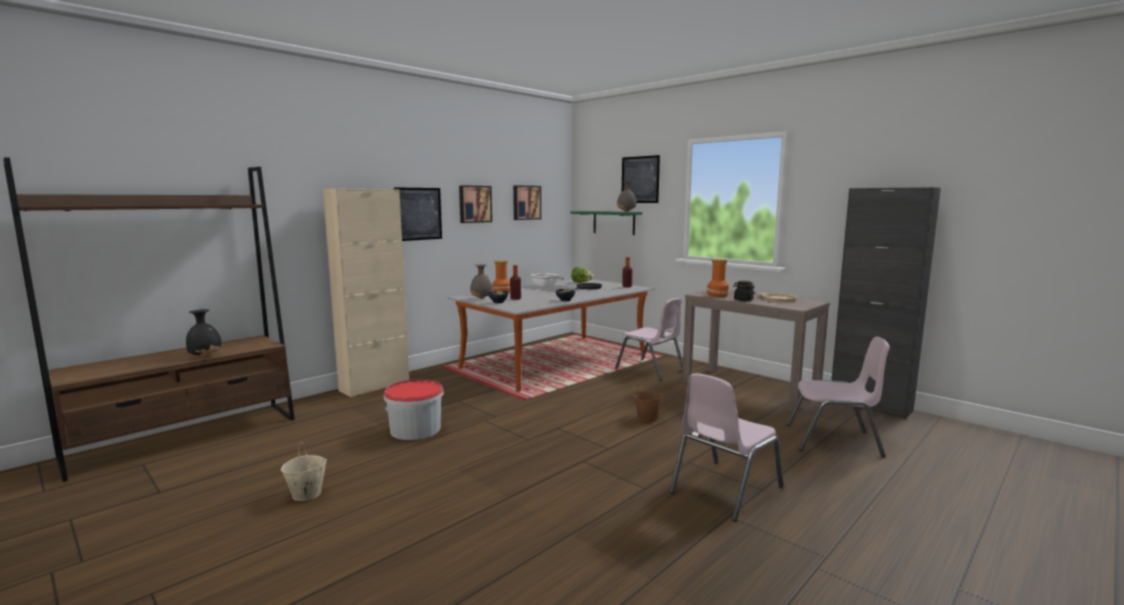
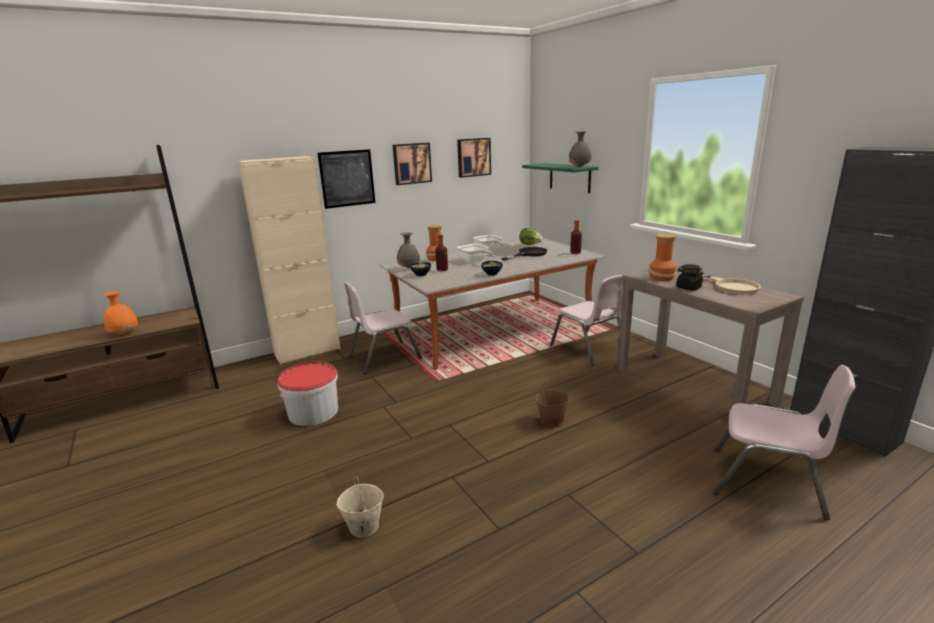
camera: 15 degrees right, 10 degrees up
(206, 356) = (125, 334): black vase -> orange vase
(306, 494) = (175, 486): beige bucket -> beige bucket (363, 527)
(540, 293) = (474, 261): none -> frying pan
(640, 179) = (597, 128): picture -> none
(724, 490) = (590, 546): pink chair -> pink chair (384, 357)

